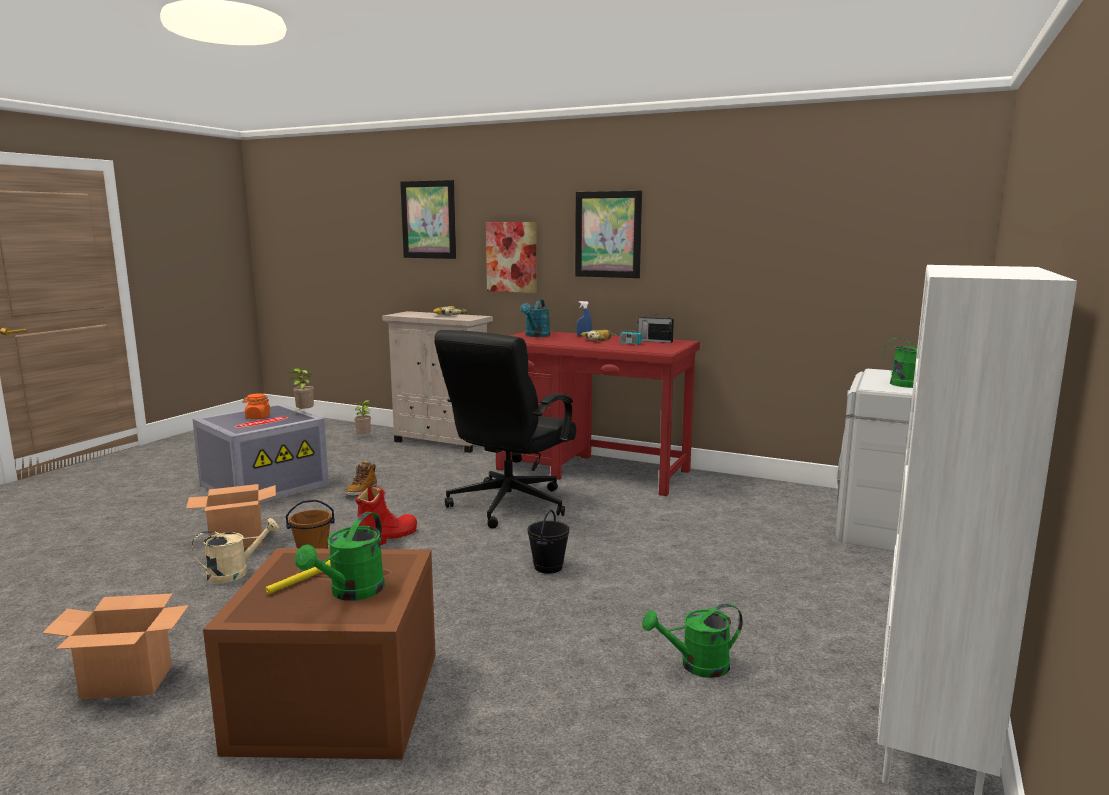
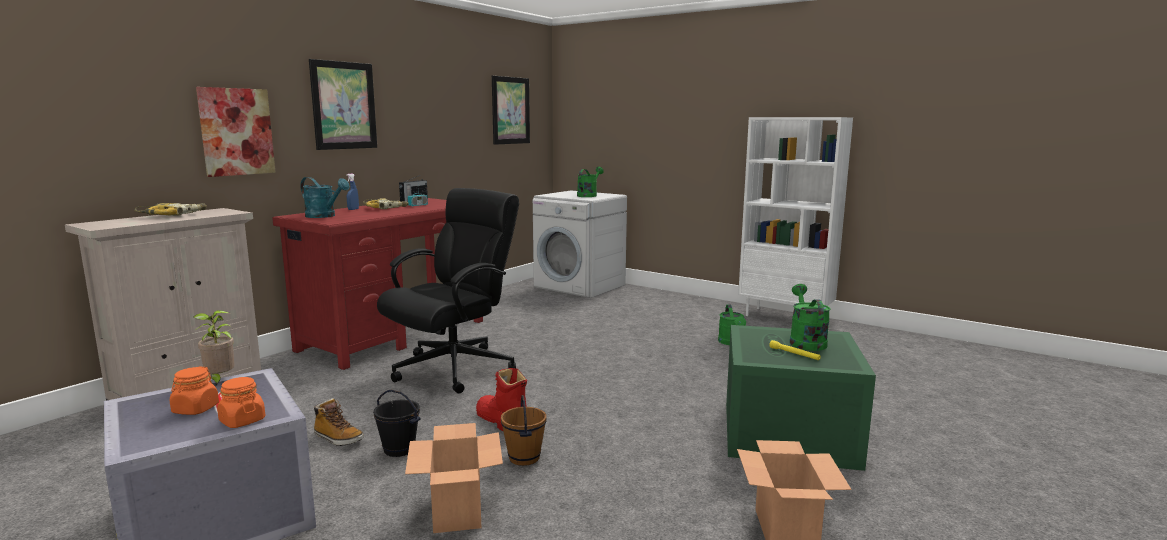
camera: 80 degrees left, 0 degrees up
(234, 427) = (242, 420): none -> orange jar
(235, 573) = (554, 501): beige watering can -> none
(334, 702) = (790, 434): brown storage box -> green storage box
(351, 593) = (805, 341): green watering can -> green watering can turned 120 degrees counterclockwise
(364, 437) = (62, 444): potted plant -> none
(428, 219) = (86, 79): picture -> picture (510, 110)
(509, 504) = (453, 369): black office chair -> black office chair turned 90 degrees counterclockwise
(547, 567) = (597, 364): black bucket -> black bucket (399, 450)

